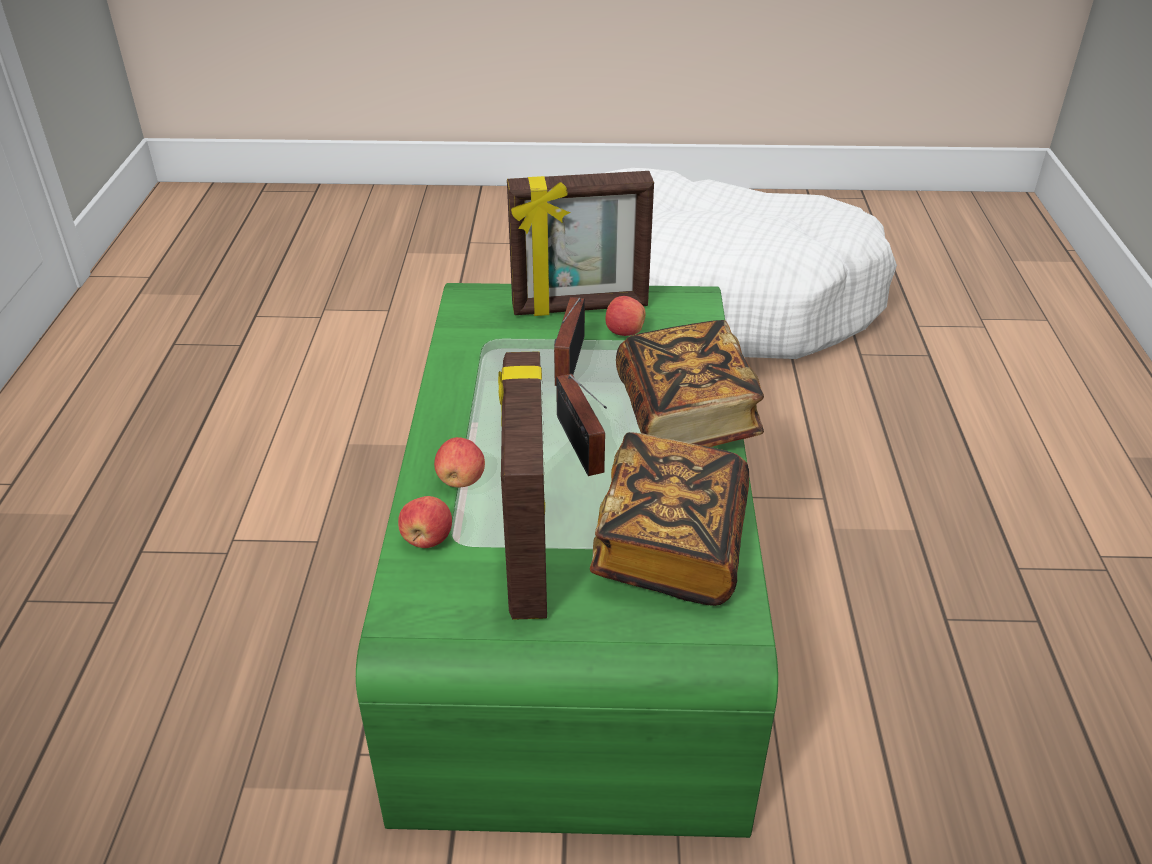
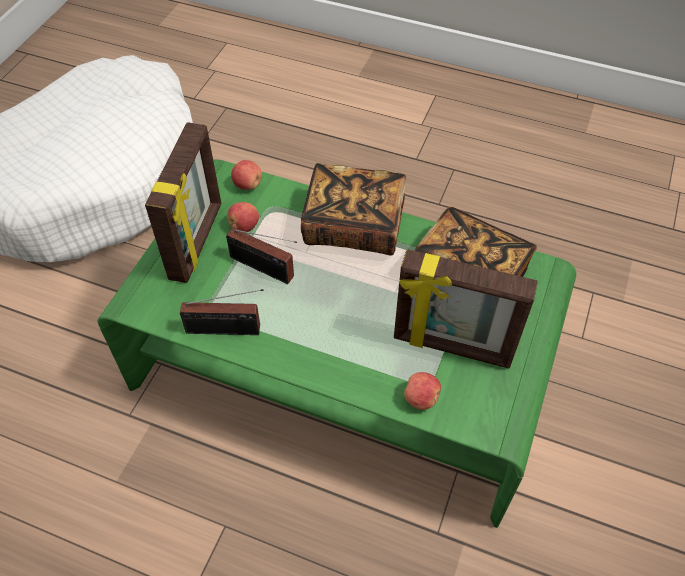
camera: 70 degrees left, 15 degrees up
(461, 480) = (368, 365): apple -> apple (247, 185)
(580, 448) = (362, 290): radio -> radio (227, 330)

